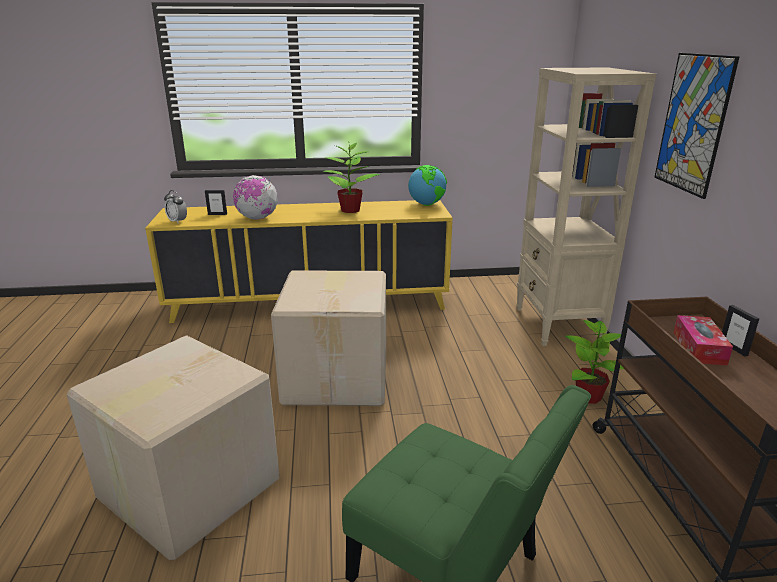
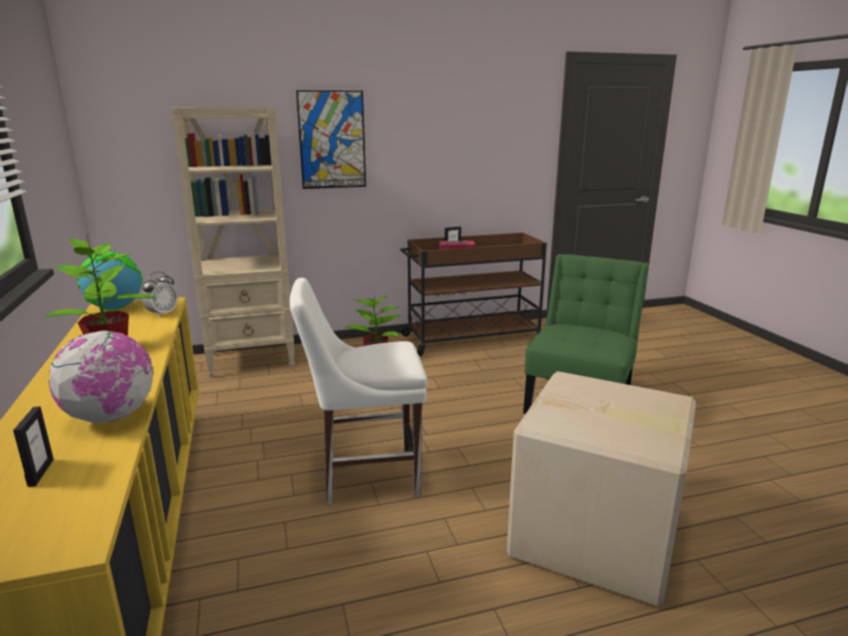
camera: 100 degrees left, 5 degrees down
(177, 221) = (74, 518): alarm clock -> alarm clock (162, 314)
(338, 377) = (364, 474): cardboard box -> white chair

